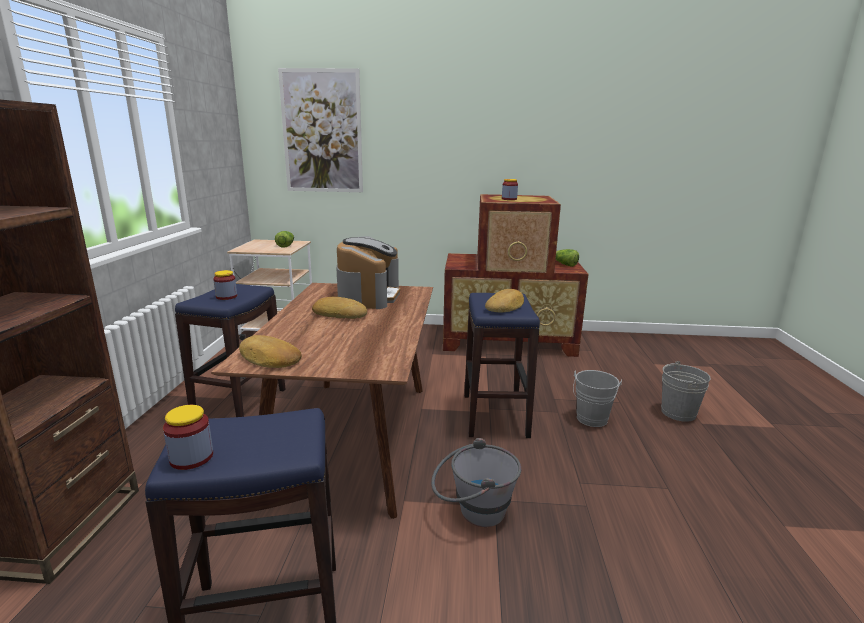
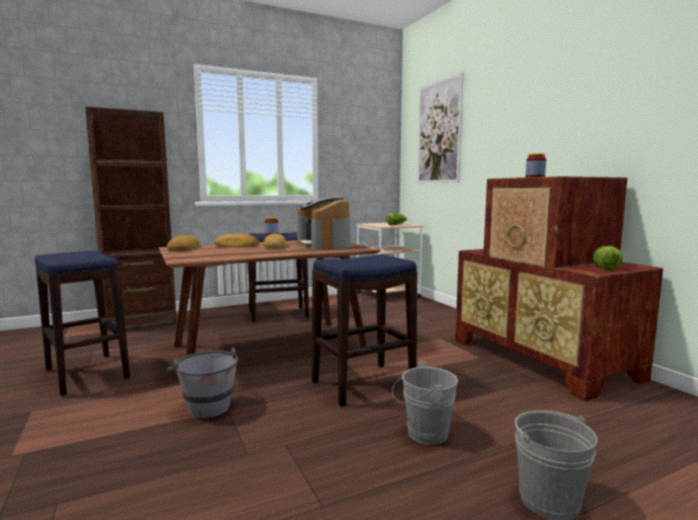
camera: 60 degrees right, 10 degrees down
(191, 457) = (55, 254): jar -> none
(369, 296) = (324, 245): coffee machine -> coffee machine turned 90 degrees clockwise
(505, 306) = (356, 260): bread -> bread (236, 246)

